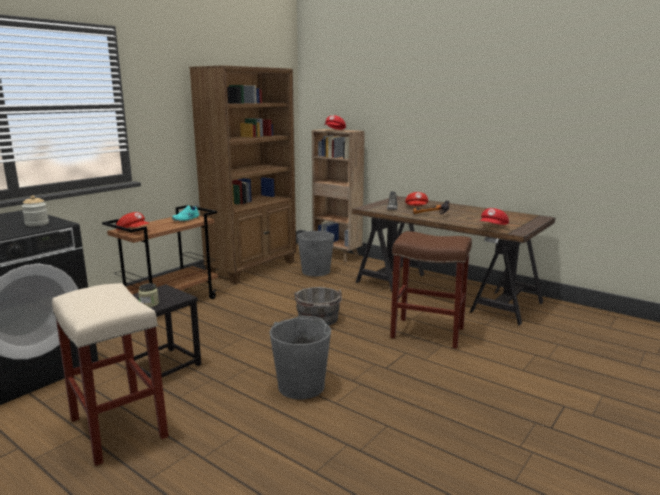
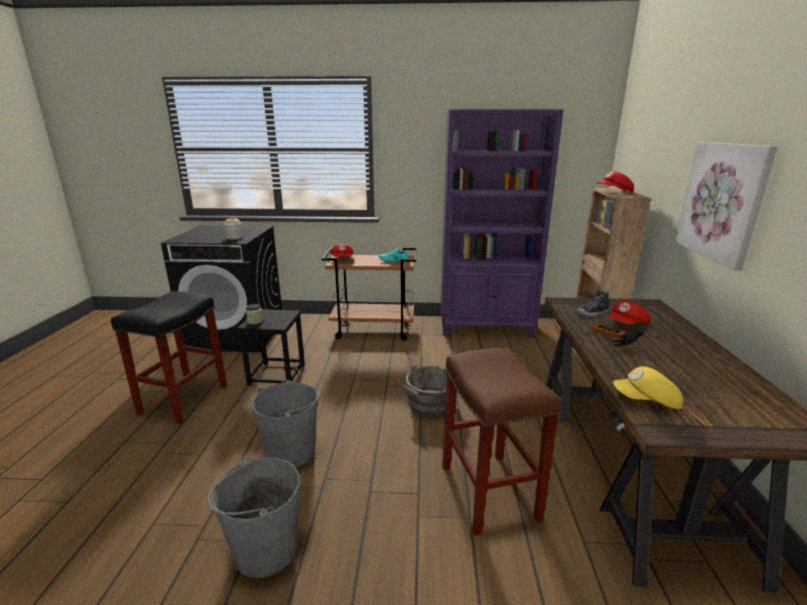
camera: 55 degrees right, 5 degrees up
(117, 427) = (184, 399): beige stool -> black stool
(252, 268) = (486, 327): brown bookcase -> purple bookcase
(316, 271) = (532, 356): grey bucket -> grey bucket (265, 549)
(430, 125) = (722, 201): none -> picture
(493, 227) = (646, 401): red cap -> yellow cap

